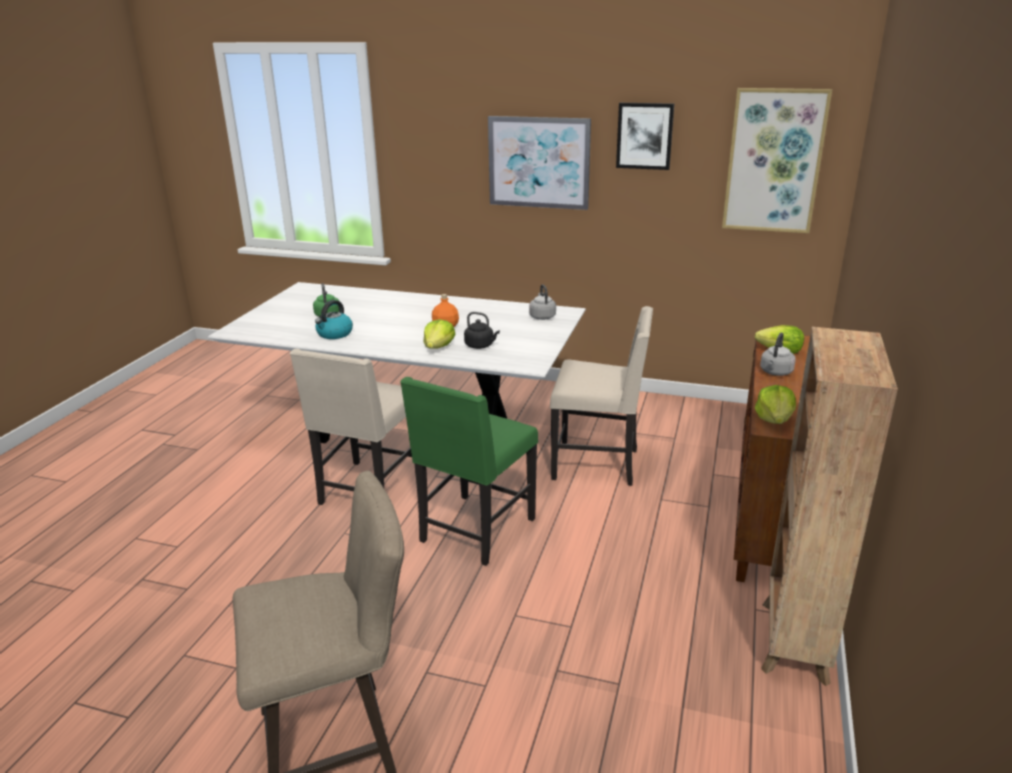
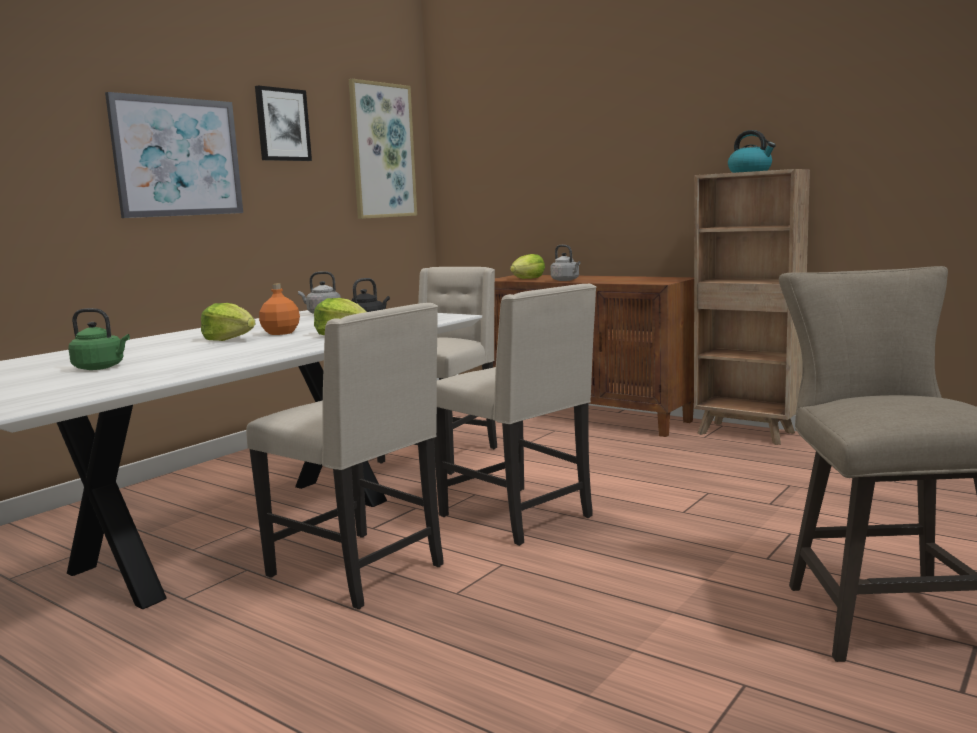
camera: 70 degrees left, 15 degrees down
(334, 334) = (192, 364): kettle -> kettle (750, 171)
(475, 531) = (519, 516): green chair -> beige chair
(774, 420) = (648, 282): lettuce -> lettuce (230, 339)

